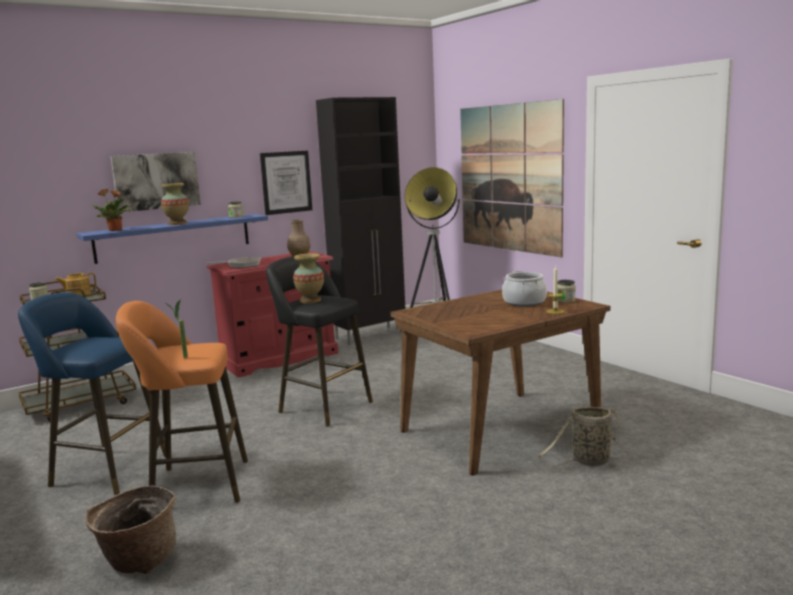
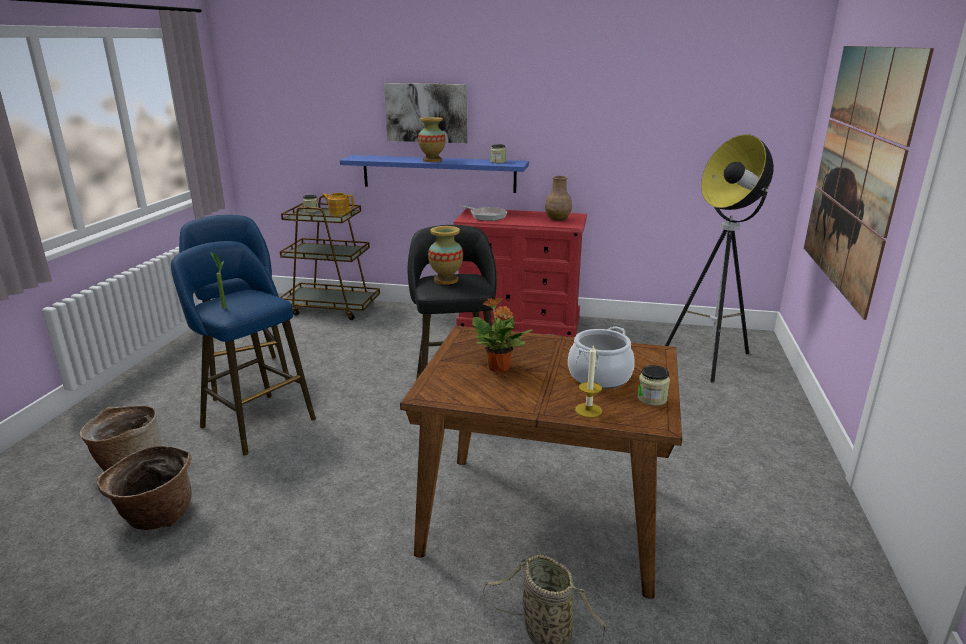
camera: 45 degrees right, 10 degrees up
(115, 230) = (374, 158): potted plant -> potted plant (499, 368)
(194, 485) = (254, 421): orange stool -> blue stool
(251, 563) = (155, 516): none -> basket
(286, 182) = (571, 128): picture -> none
(371, 335) = (643, 330): black cabinet -> none

